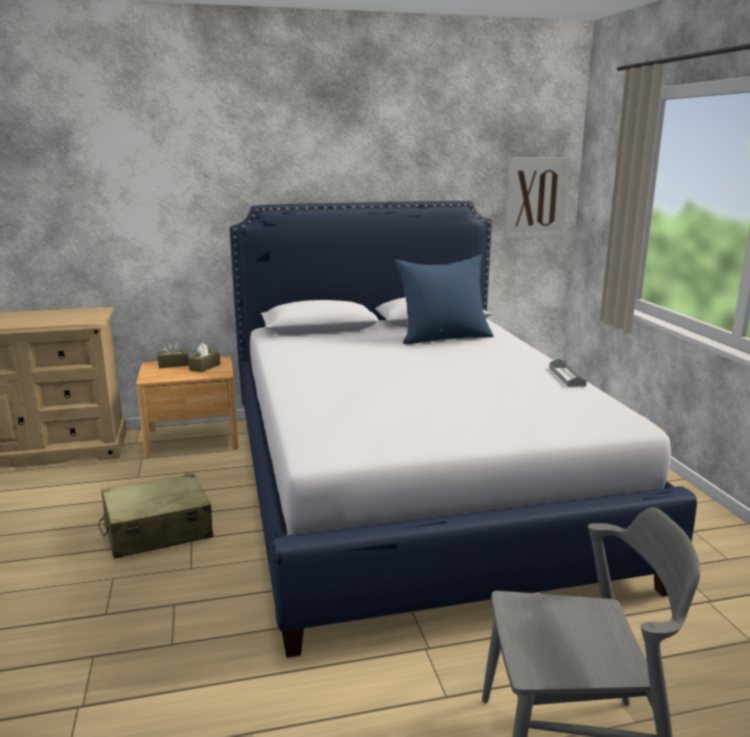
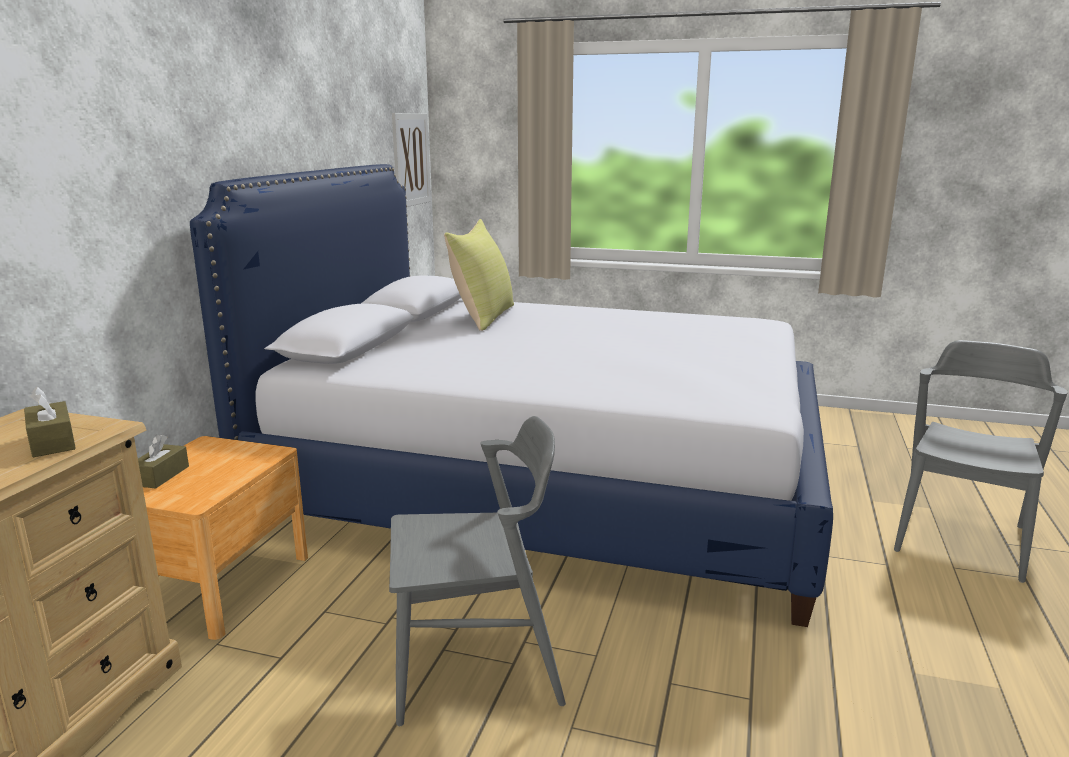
camera: 60 degrees left, 0 degrees up
(157, 531) = (476, 666): beige suitcase -> grey chair
(205, 367) = (220, 457): brown tissue box -> brown tissue box (52, 442)
(443, 337) = (483, 317): blue pillow -> yellow pillow
(566, 376) = (654, 312): grey tray -> none

